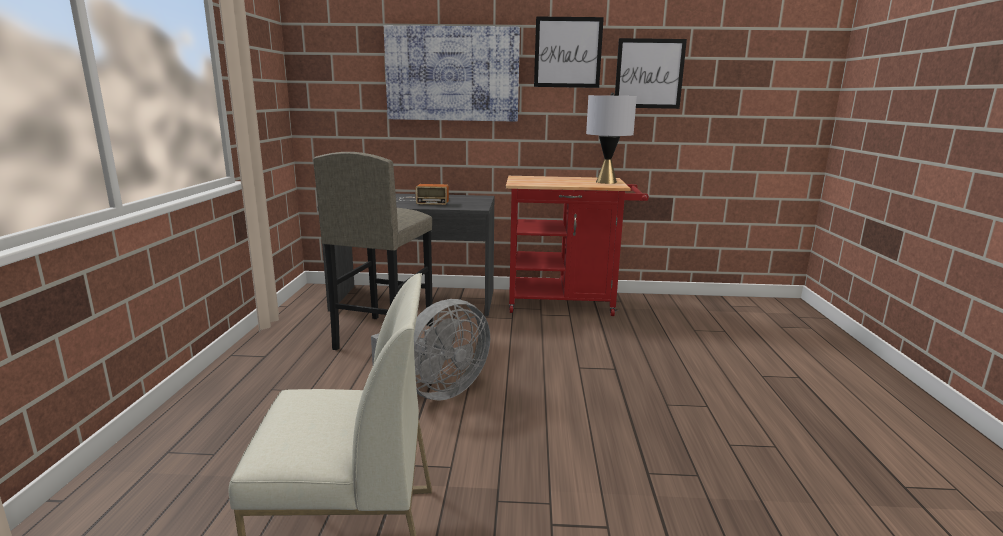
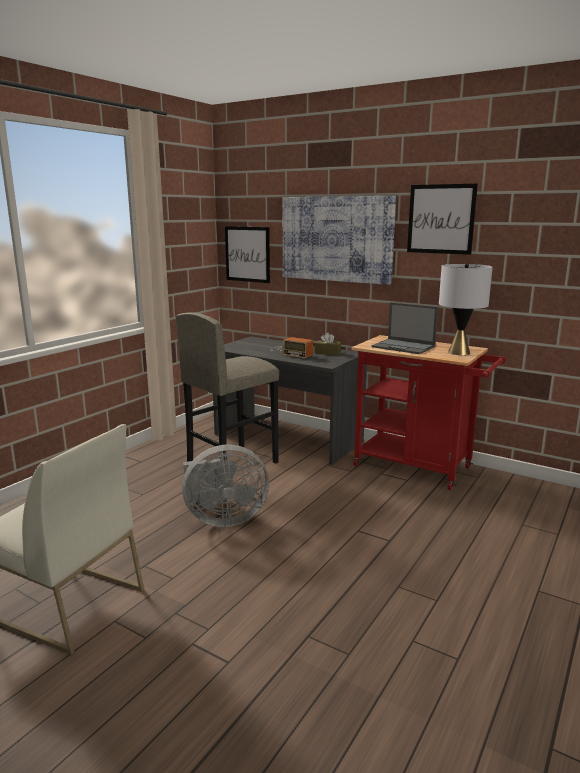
camera: 30 degrees right, 0 degrees up
(457, 198) = (327, 352): none -> brown tissue box
(552, 181) = (404, 347): none -> laptop
(649, 74) = (526, 241): picture -> picture (247, 254)

